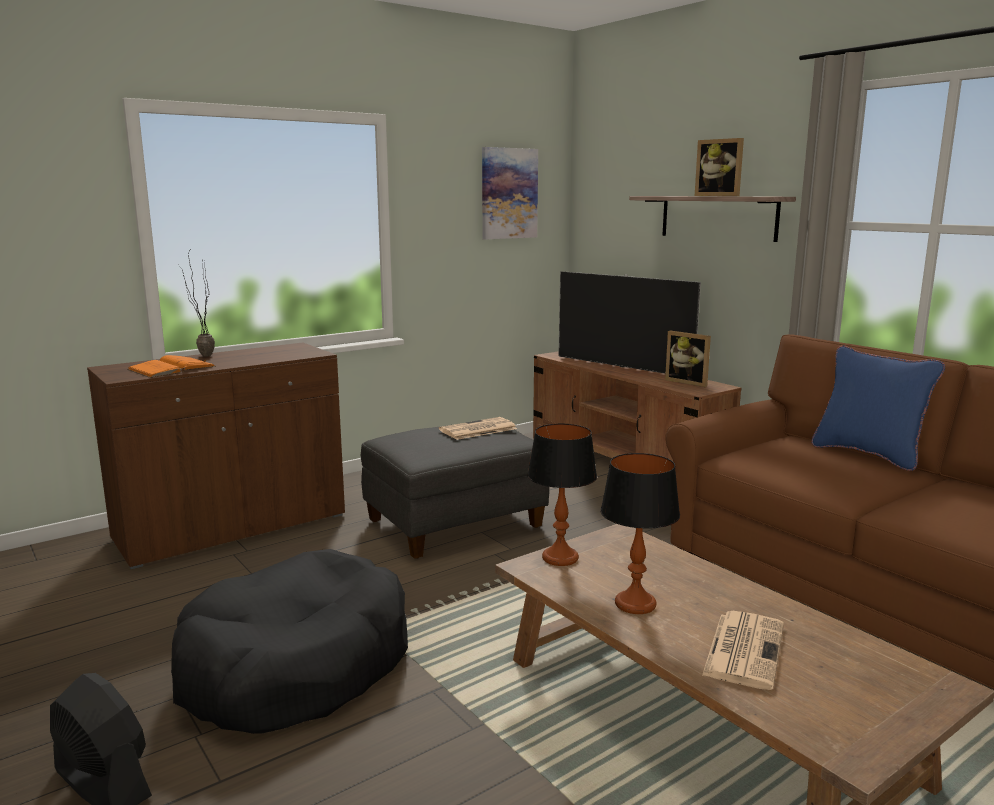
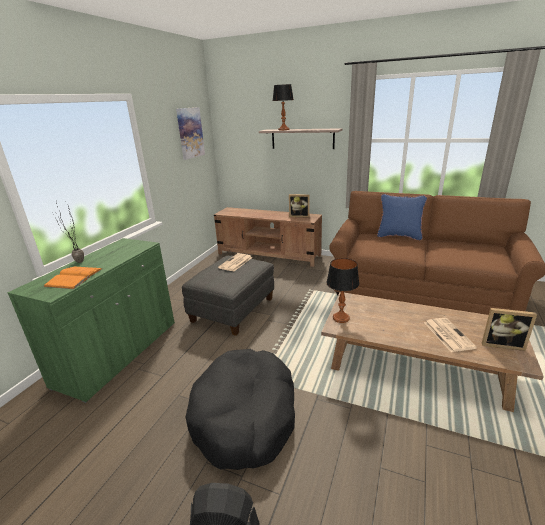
camera: 30 degrees left, 10 degrees up
(232, 527) = (119, 353): brown cabinet -> green cabinet
(623, 367) = (262, 213): television -> none
(634, 604) = (393, 329): table lamp -> table lamp (283, 129)
(719, 196) = (307, 129): picture frame -> picture frame (501, 344)

